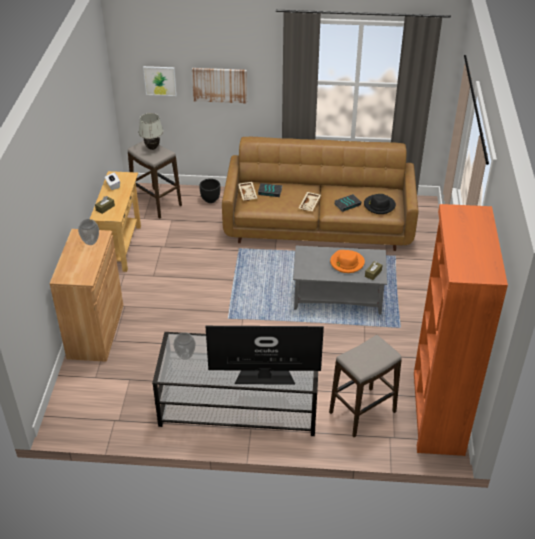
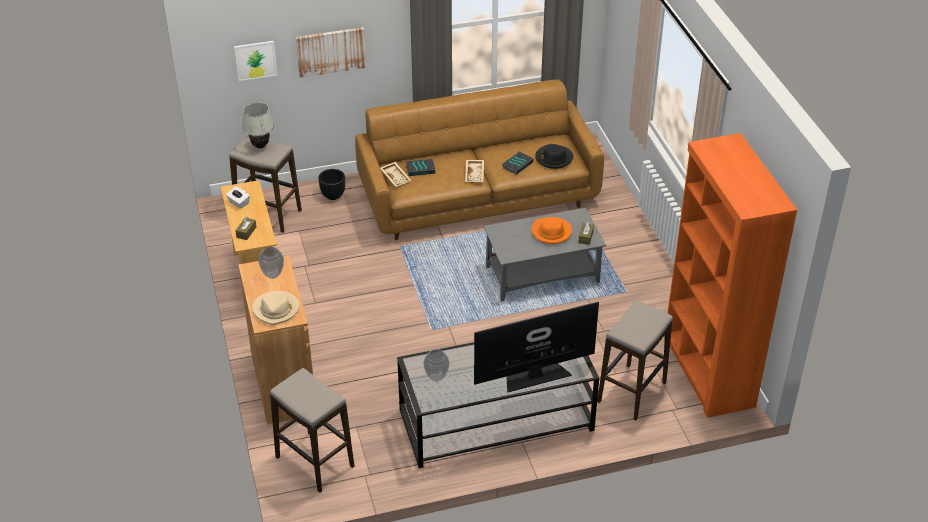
camera: 20 degrees left, 0 degrees up
(76, 269) = (276, 309): none -> beige hat
(83, 398) = (314, 462): none -> stool

